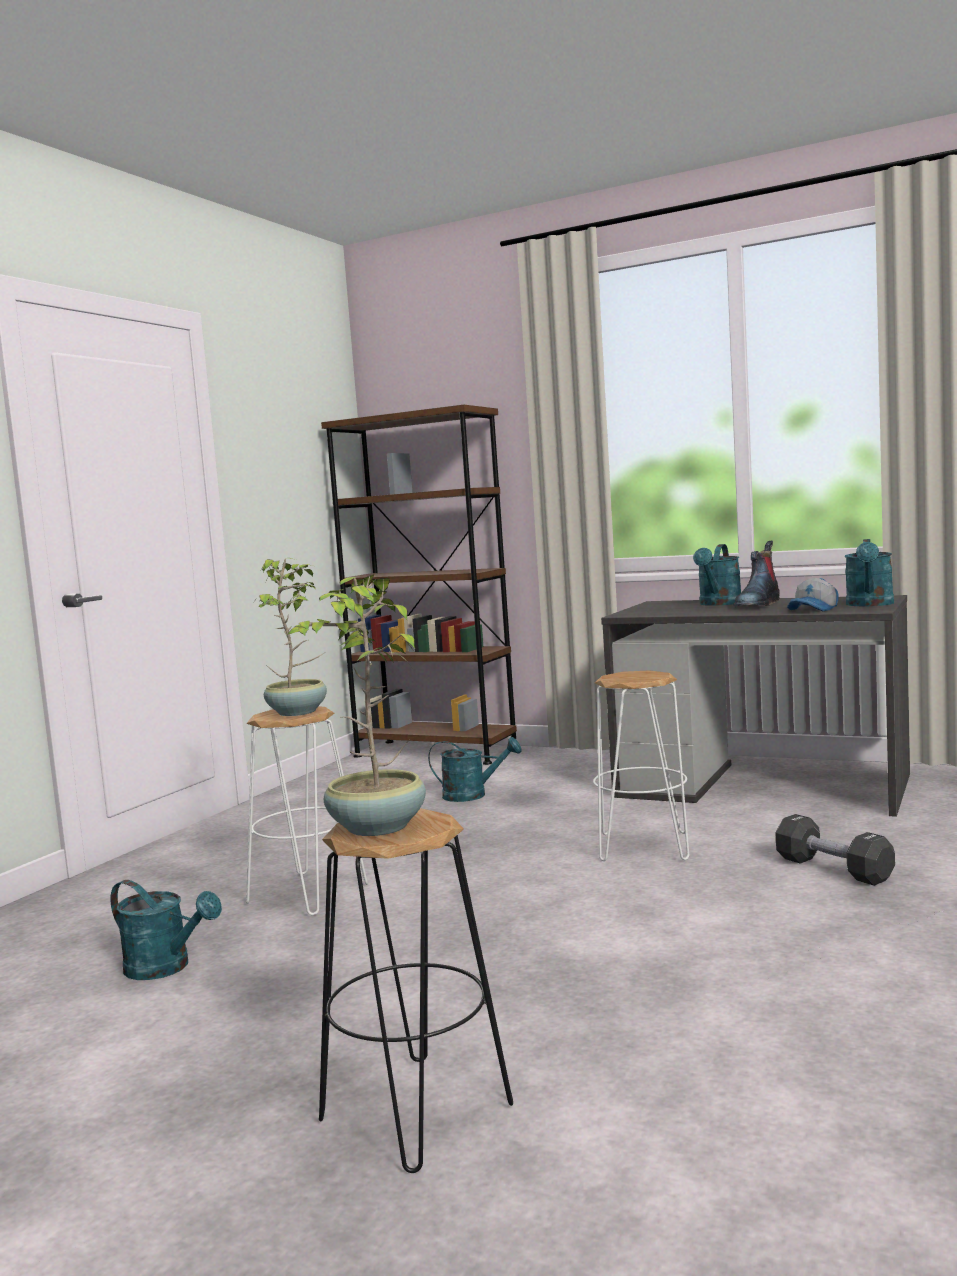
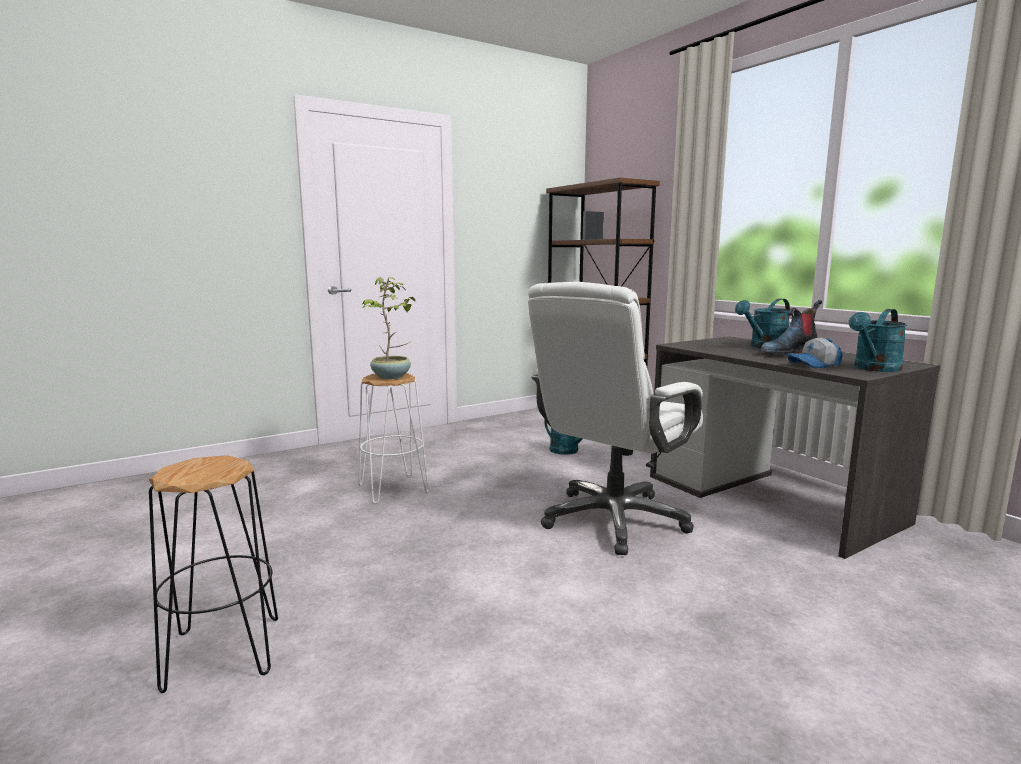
camera: 30 degrees right, 5 degrees up
(166, 968) = (273, 510): turquoise watering can -> none
(376, 828) = (192, 468): potted plant -> none
(643, 847) = (613, 520): white stool -> white office chair
(833, 869) = (721, 587): black dumbbell -> none

